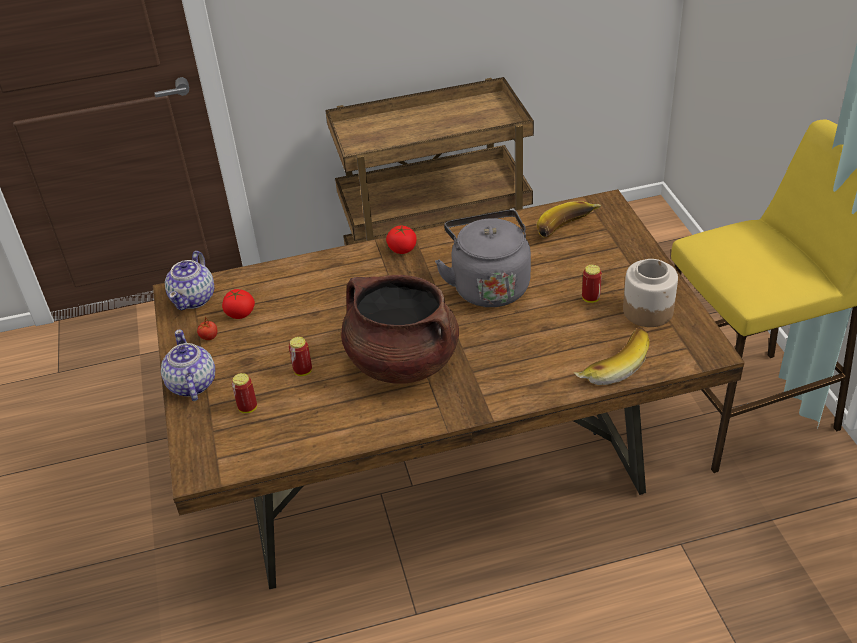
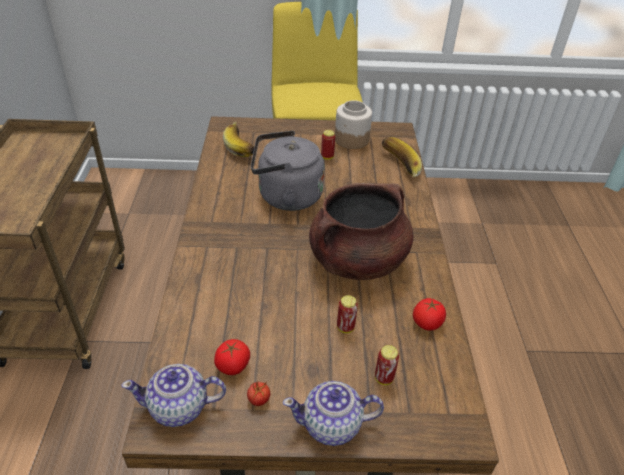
camera: 80 degrees left, 0 degrees up
(194, 298) = (179, 408): teapot -> teapot turned 150 degrees clockwise
(402, 249) = (206, 232): tomato -> tomato (427, 323)

